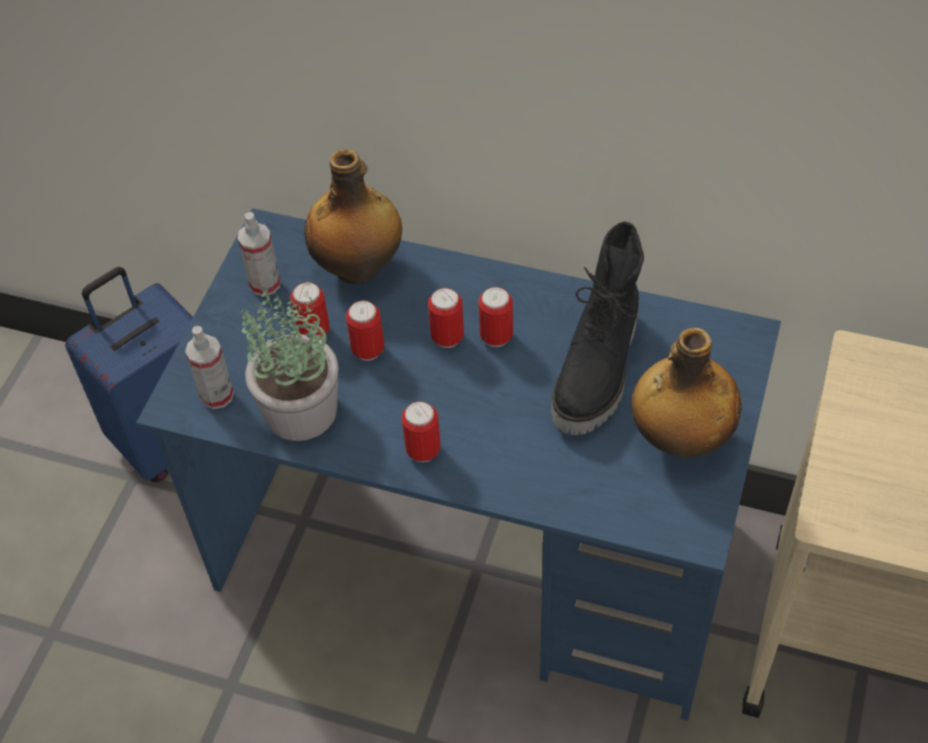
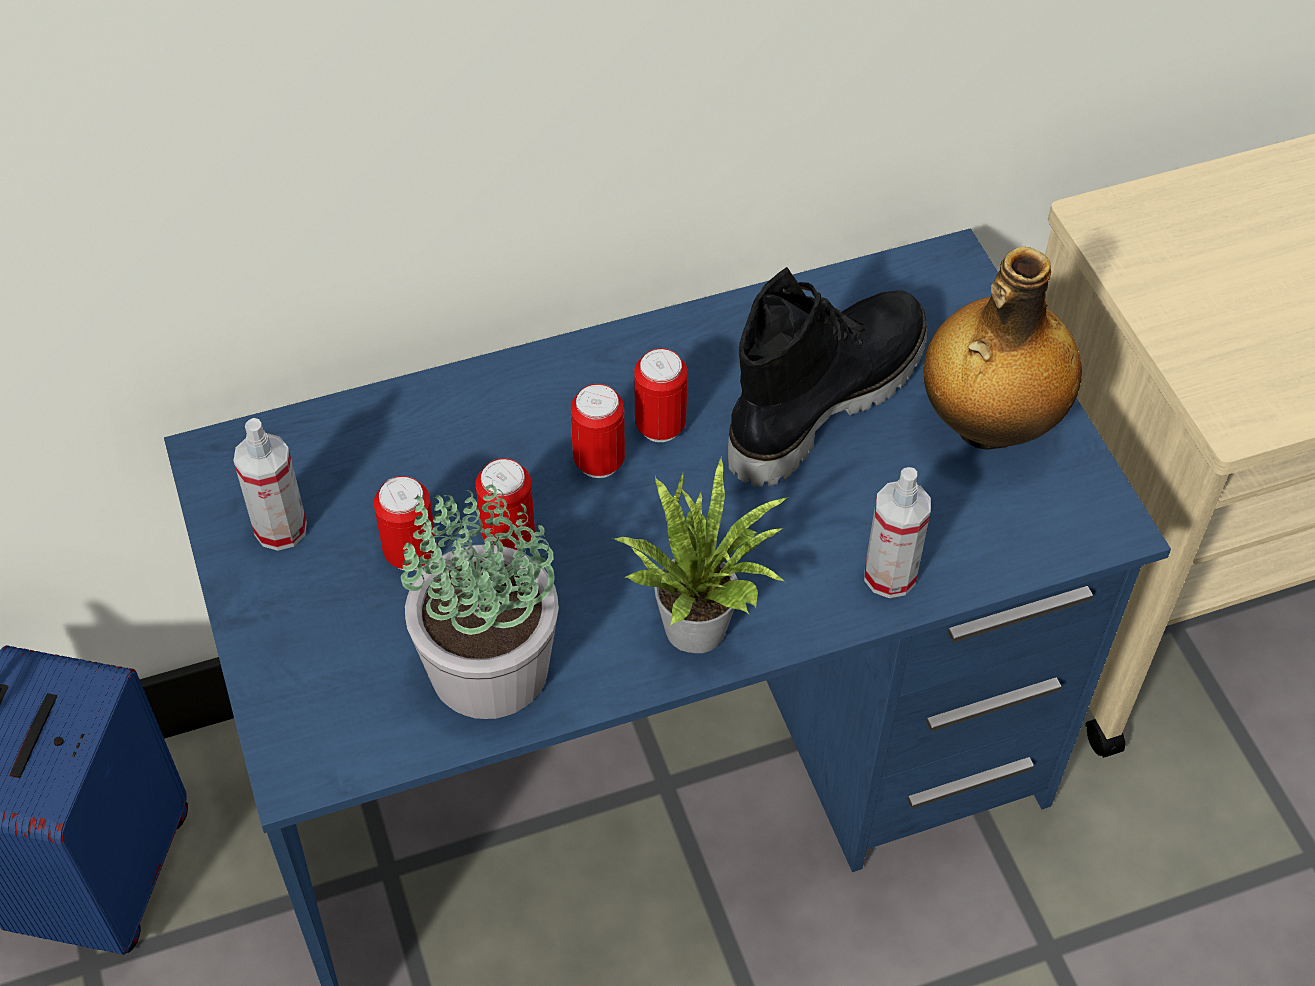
camera: 40 degrees left, 0 degrees up
(217, 395) = (350, 717): spray bottle -> spray bottle (889, 576)
(359, 267) = (396, 436): bottle -> none
(423, 450) = (699, 621): can -> potted plant
(599, 371) = (823, 399): black boot -> black boot turned 120 degrees counterclockwise

